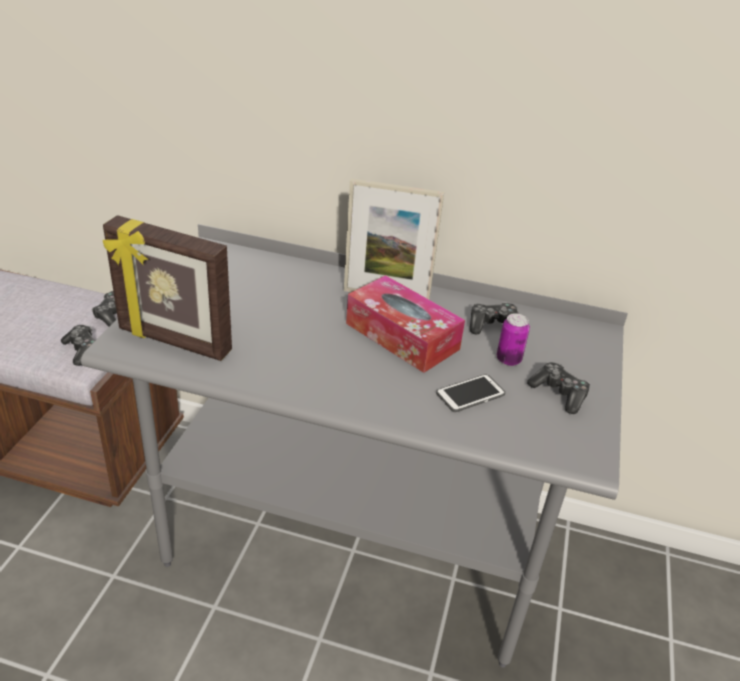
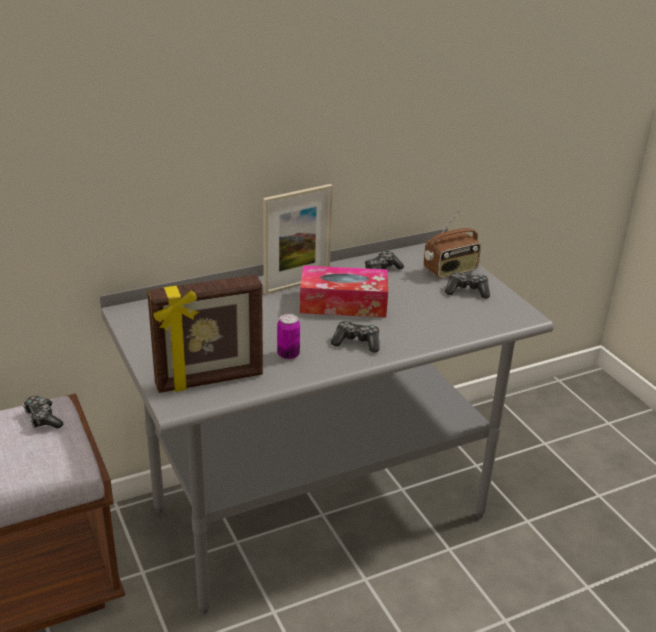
camera: 40 degrees left, 5 degrees down
(82, 350) = (60, 455): game controller -> game controller (357, 342)
(470, 394) = (426, 315): phone -> none
(508, 359) = (418, 286): can -> can (288, 355)
(573, 362) = (450, 270): none -> radio

